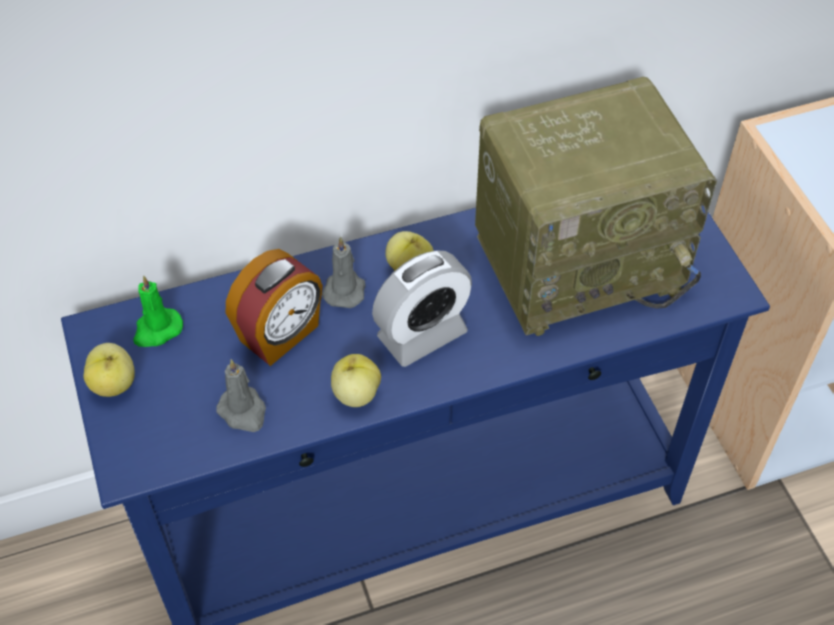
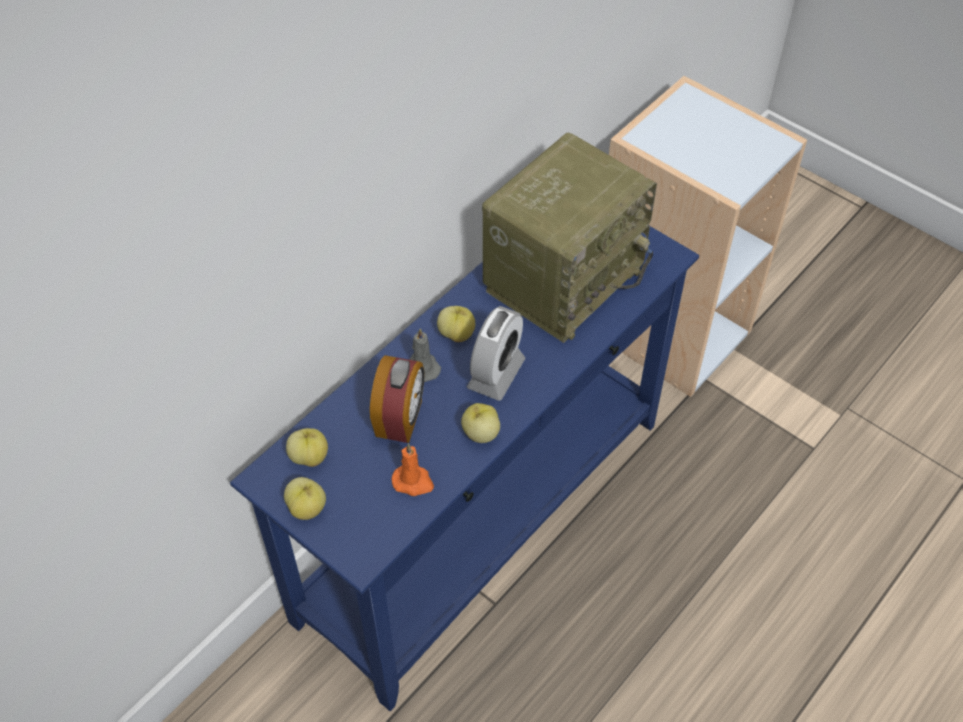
camera: 30 degrees left, 0 degrees up
(157, 330) = (309, 457): green candle -> apple
(243, 412) = (413, 482): grey candle -> orange candle

